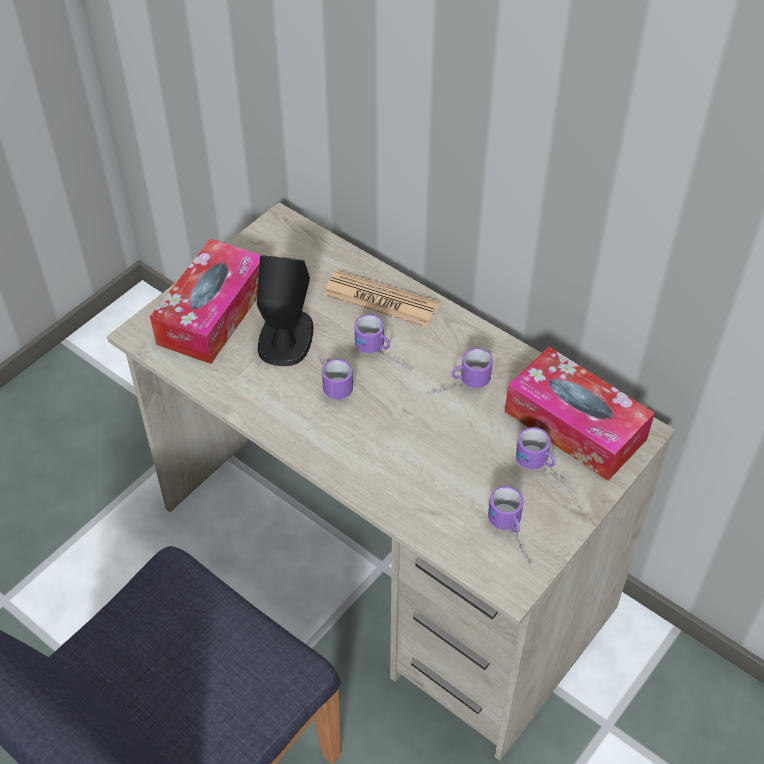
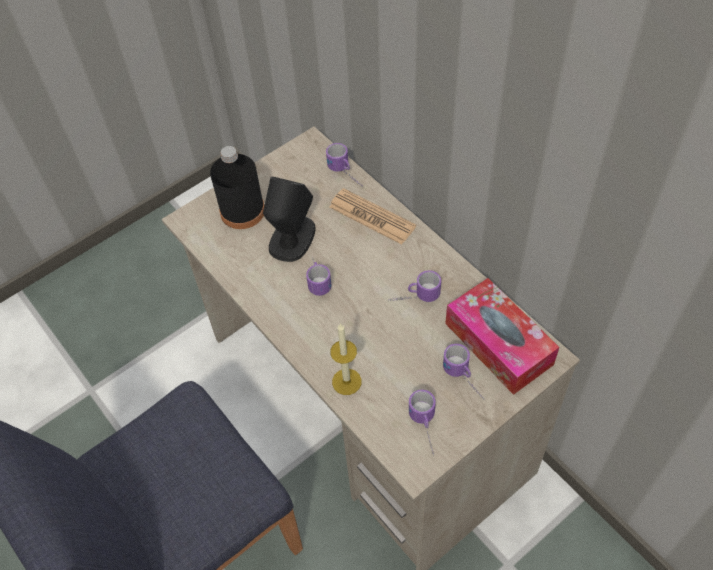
camera: 15 degrees right, 5 degrees up
(213, 313) = (242, 211): tissue box -> black bottle
(383, 357) = (362, 265): mug -> mug (346, 175)
(400, 497) = (346, 381): none -> candle

